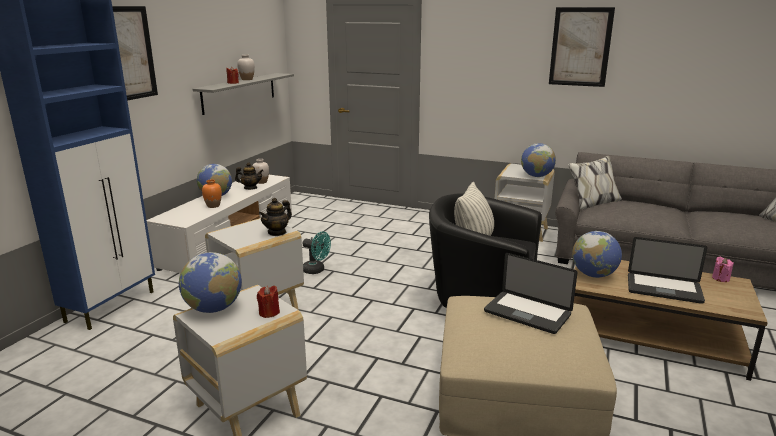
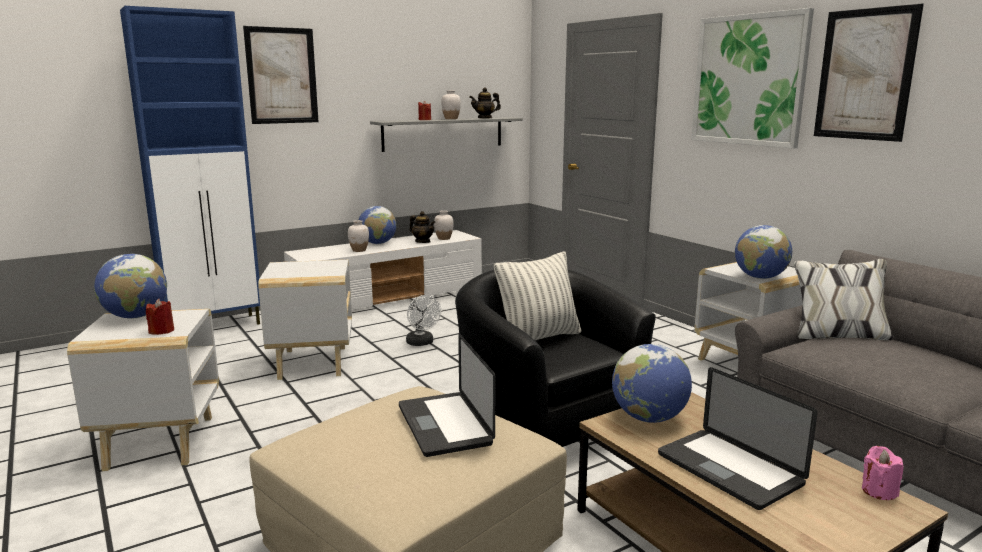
camera: 35 degrees right, 5 degrees down
(213, 206) = (359, 250): orange vase -> white vase
(277, 232) = (323, 273): teapot -> teapot (485, 118)
(316, 270) = (422, 343): turquoise fan -> white fan
(498, 47) = (748, 80): none -> picture

